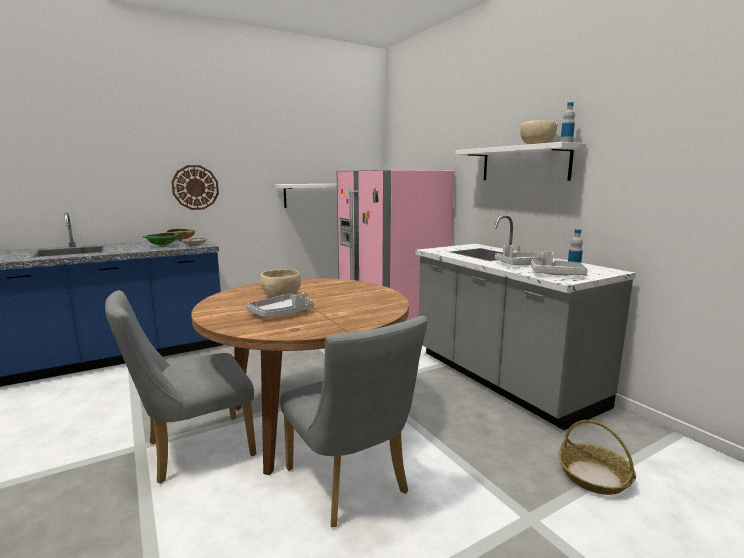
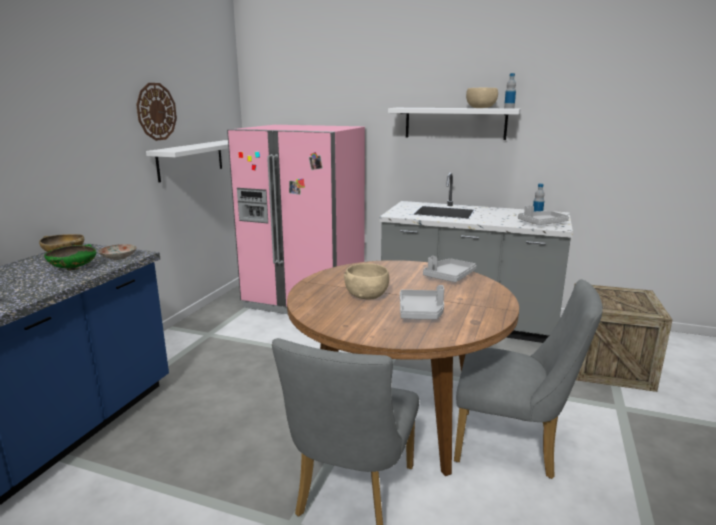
camera: 40 degrees left, 5 degrees up
(195, 187) = (55, 168): wall clock -> wall clock (156, 111)
(521, 264) = (498, 218): grey tray -> grey tray (449, 276)
(594, 476) = (607, 366): basket -> crate

